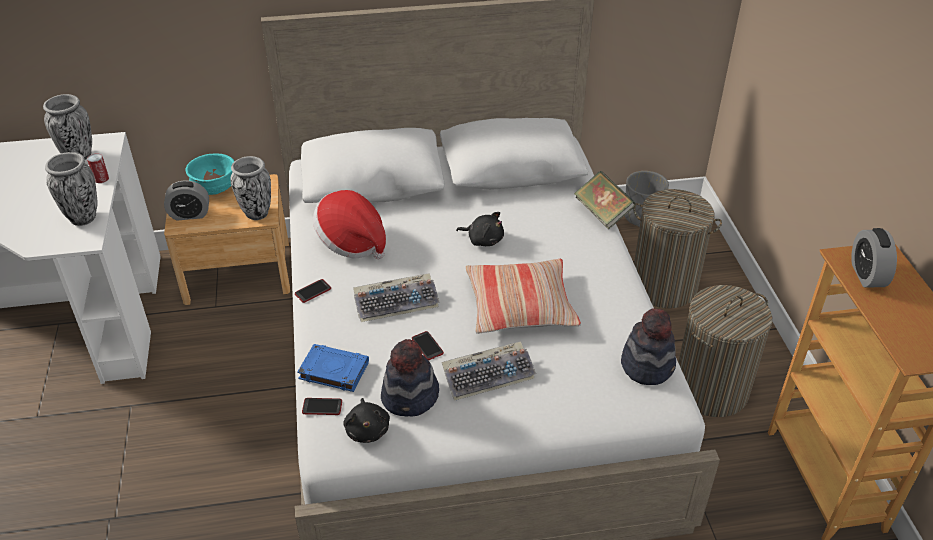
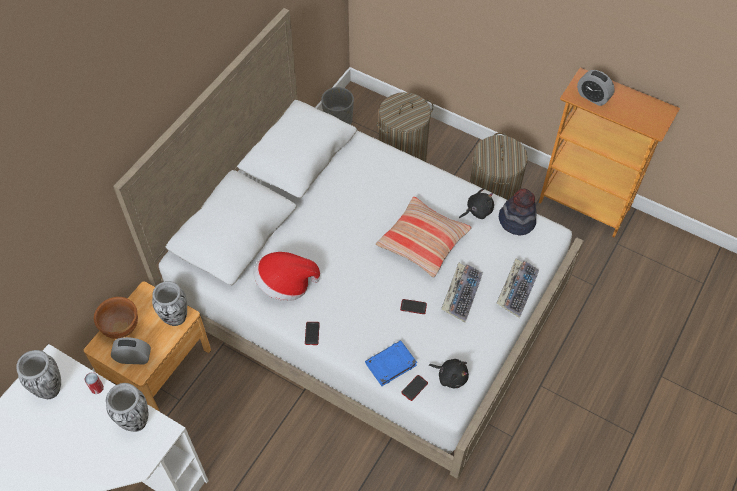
camera: 50 degrees left, 15 degrees up
(190, 214) = (134, 358): alarm clock -> alarm clock turned 120 degrees counterclockwise
(216, 189) = (121, 326): turquoise bowl -> brown bowl
(397, 302) = (363, 297): keyboard -> keyboard (516, 289)
(411, 397) = (445, 341): hat -> none
(483, 239) = (351, 218): black plush toy -> black plush toy (477, 211)
(602, 213) = (386, 148): book -> none

